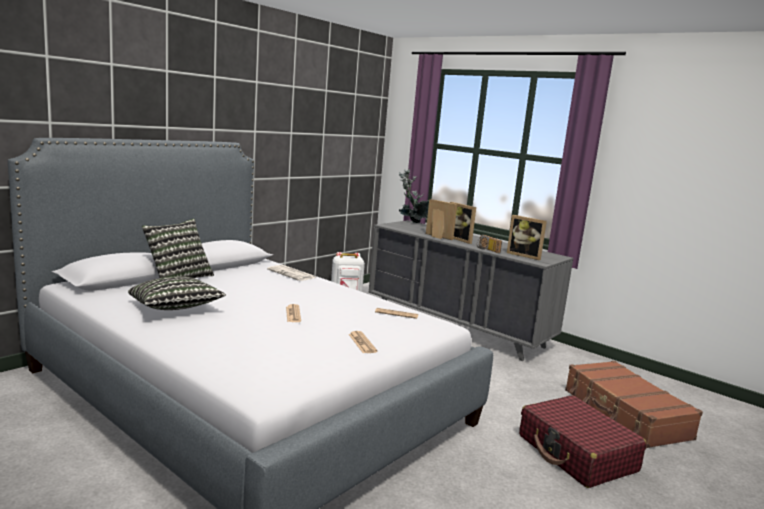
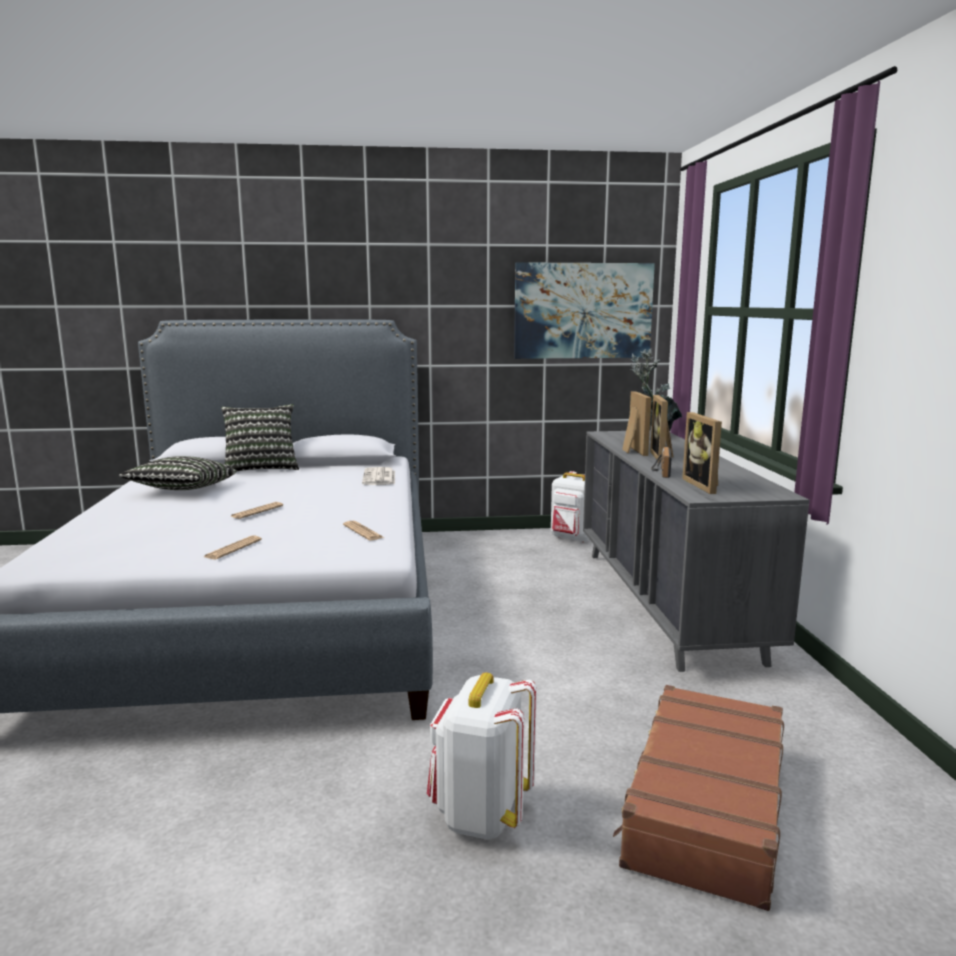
camera: 45 degrees right, 0 degrees up
(343, 138) = (583, 311): none -> picture
(576, 454) = (481, 814): red suitcase -> white backpack

